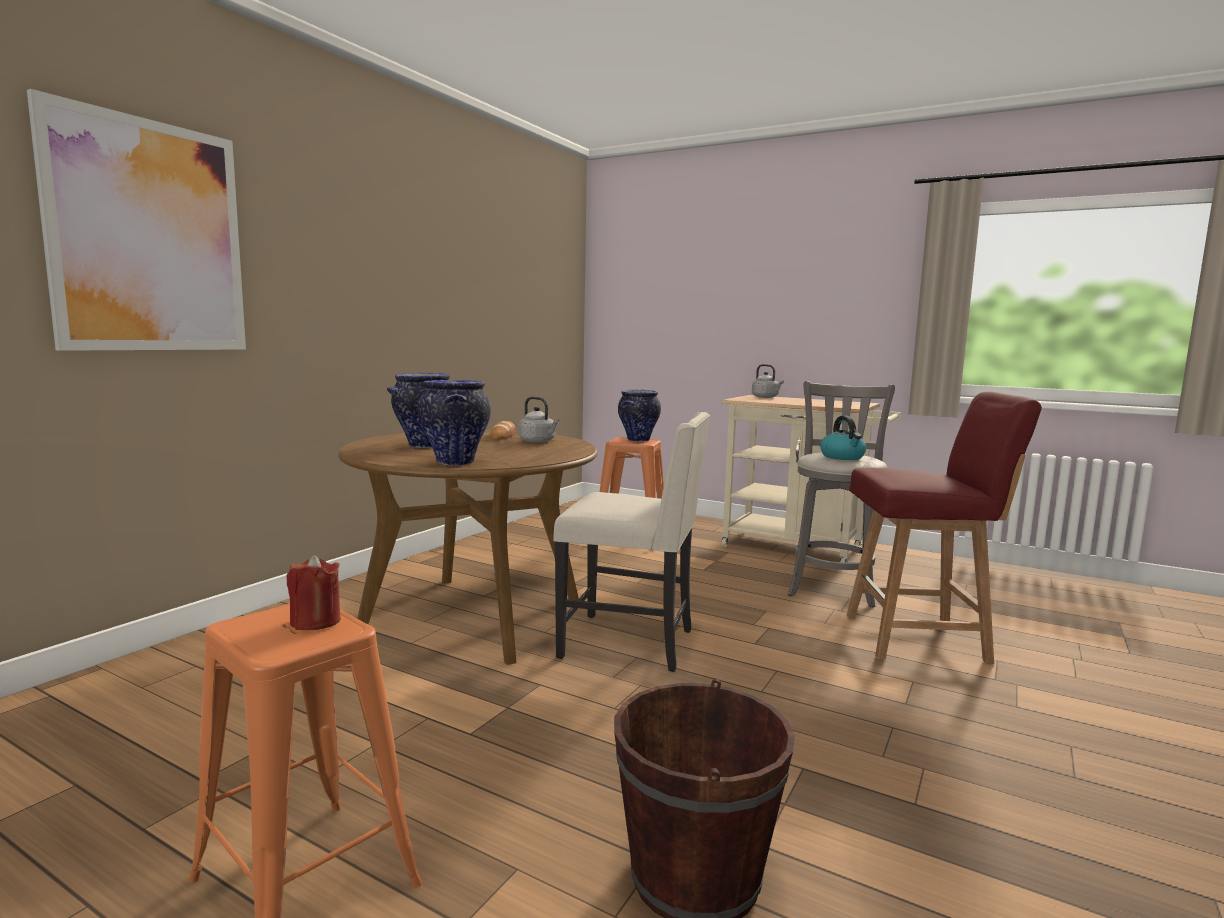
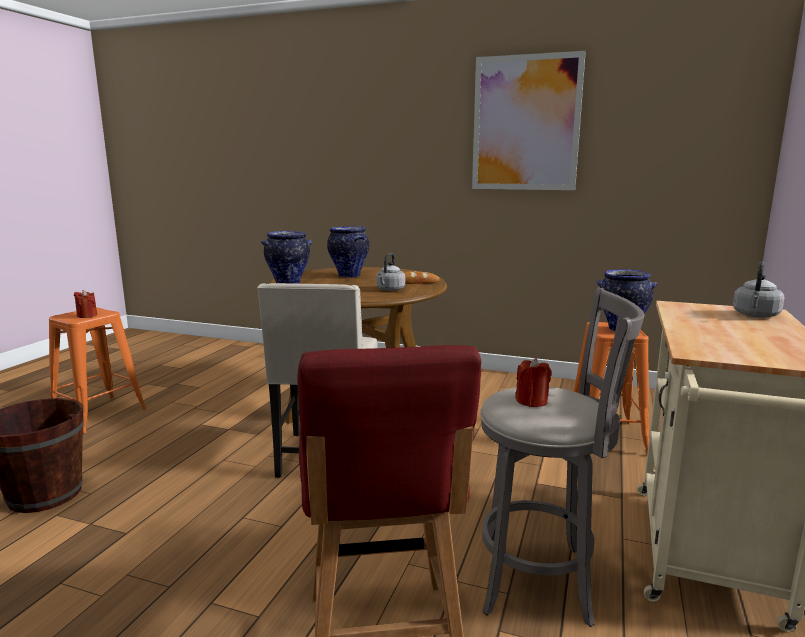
camera: 80 degrees right, 5 degrees up
(149, 237) = (303, 147): picture -> picture (526, 123)
(843, 457) = (531, 401): kettle -> red candle

